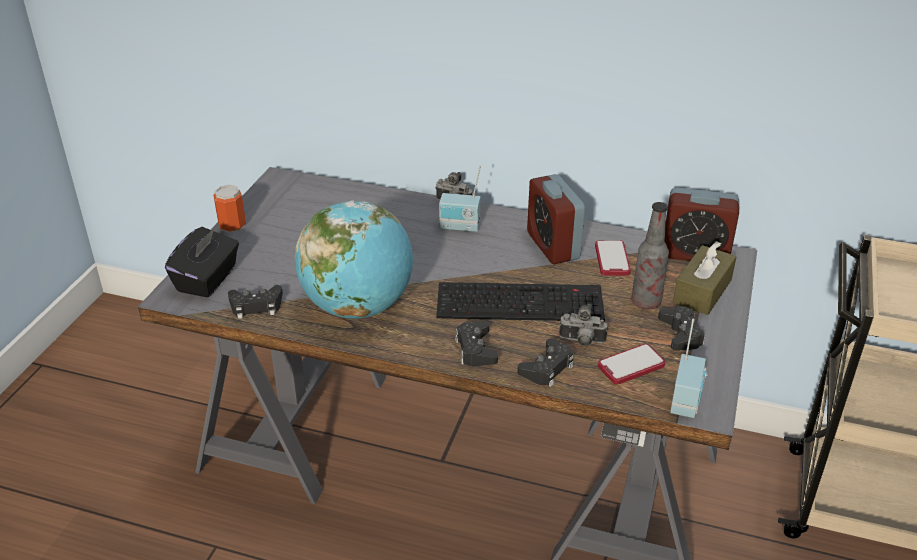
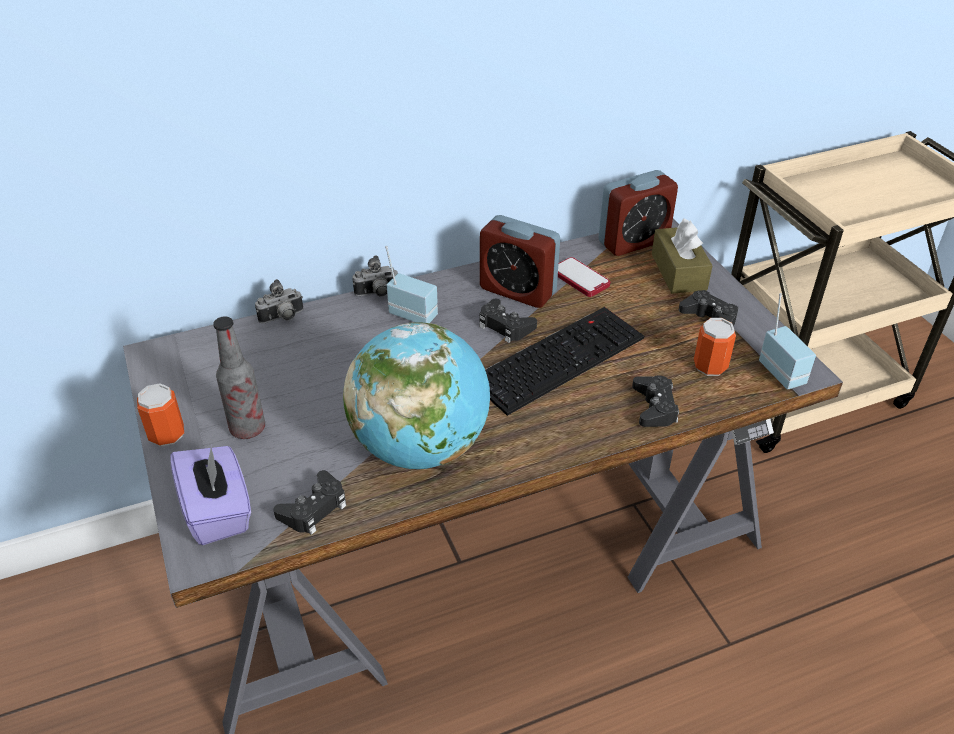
camera: 40 degrees left, 5 degrees up
(208, 279) = (218, 511): black tissue box -> purple tissue box
(459, 227) = (414, 314): radio -> radio turned 120 degrees counterclockwise
(475, 349) = (578, 425): black game controller -> black game controller (505, 326)
(581, 341) = (649, 367): camera -> camera (282, 318)
(631, 366) = (710, 366): phone -> can
(646, 302) = (651, 303): bottle -> bottle (247, 428)

